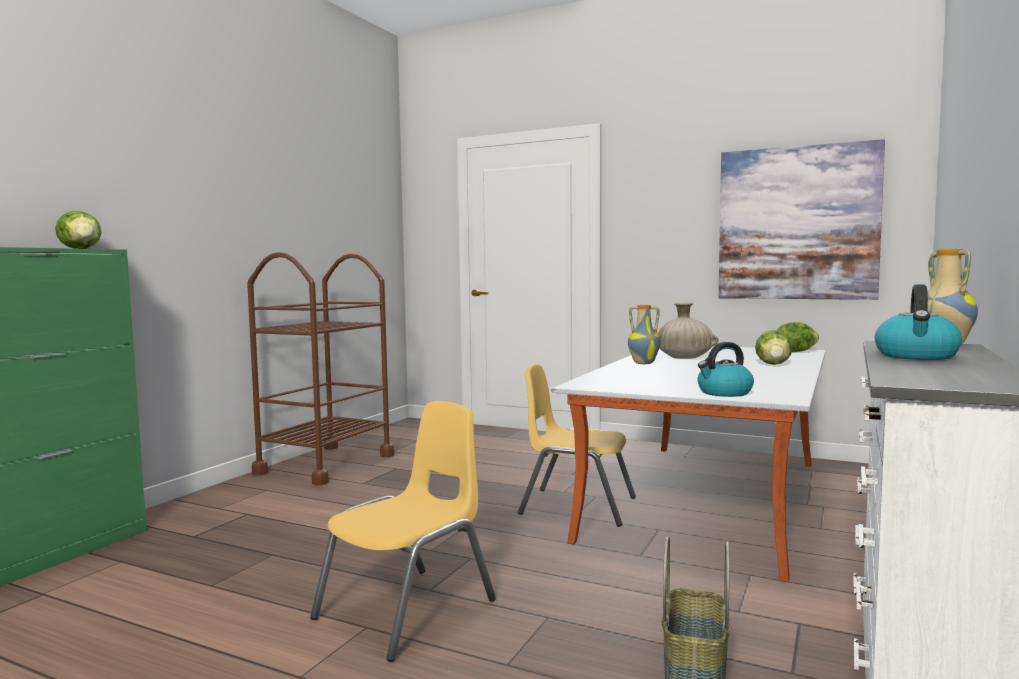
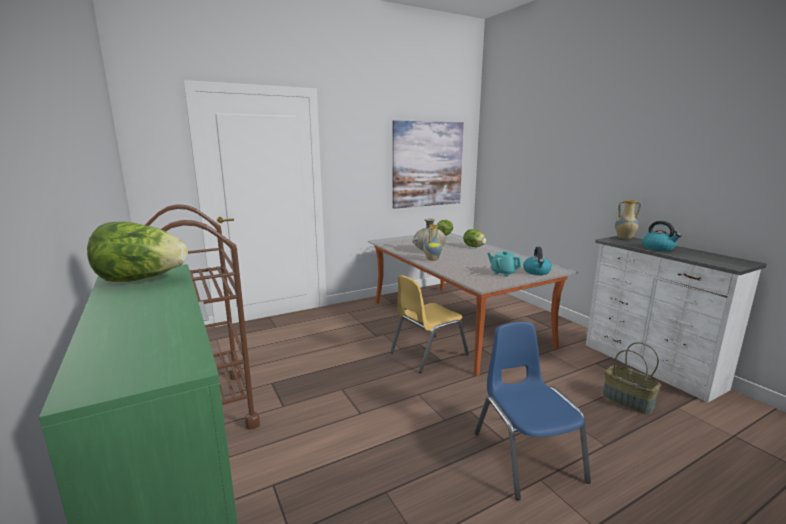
camera: 55 degrees left, 10 degrees up
(408, 610) = (526, 456): yellow chair -> blue chair
(667, 384) = (503, 273): none -> turquoise teapot

